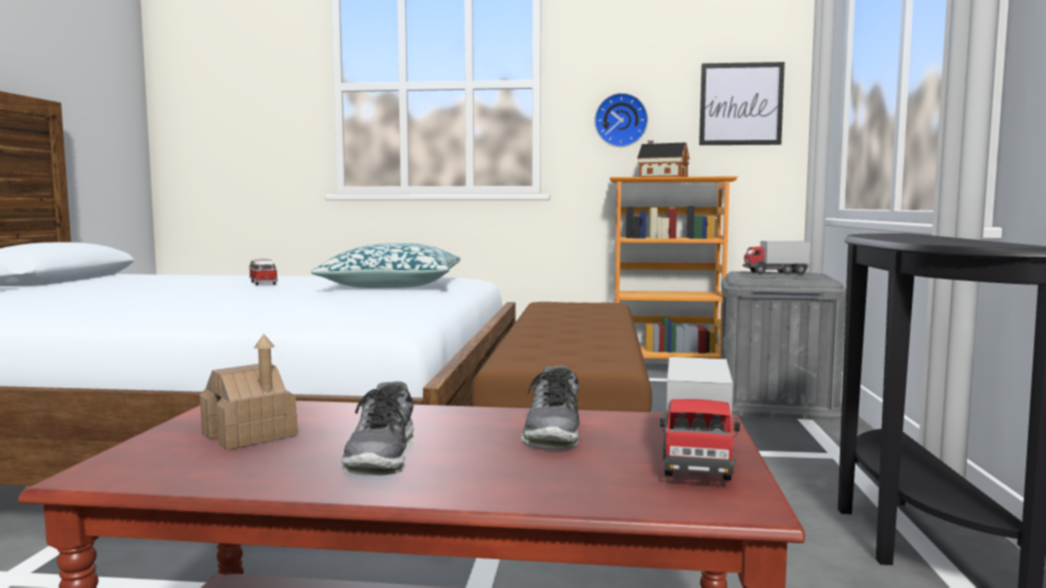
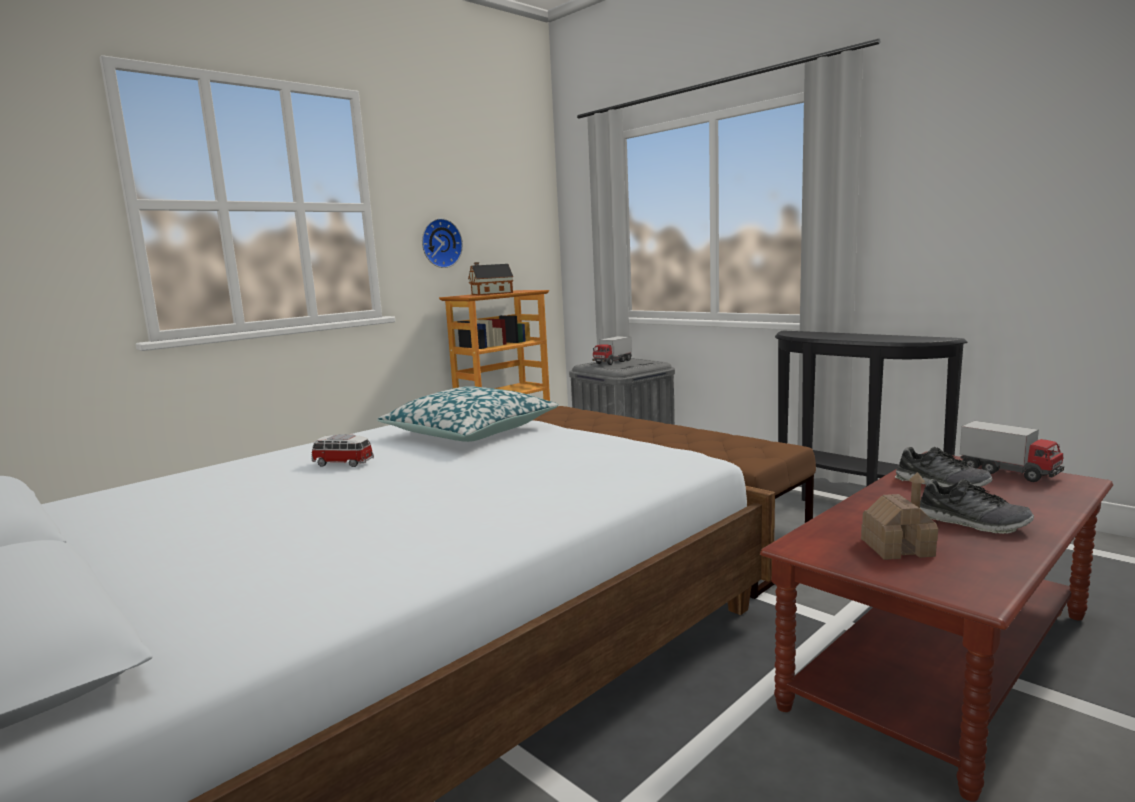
camera: 50 degrees left, 5 degrees up
(741, 104) = (520, 229): picture -> none

